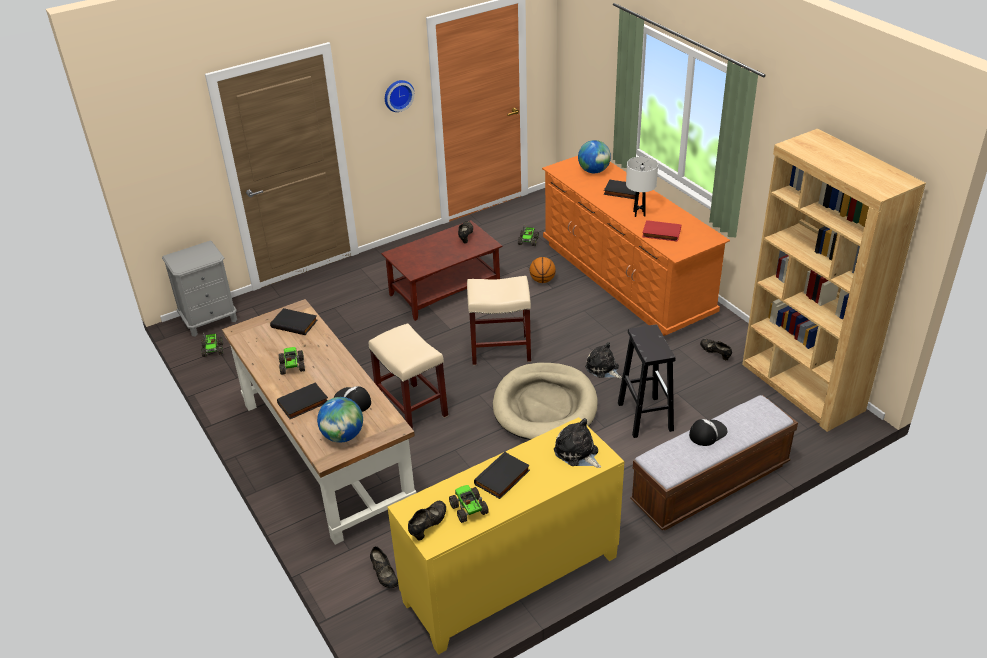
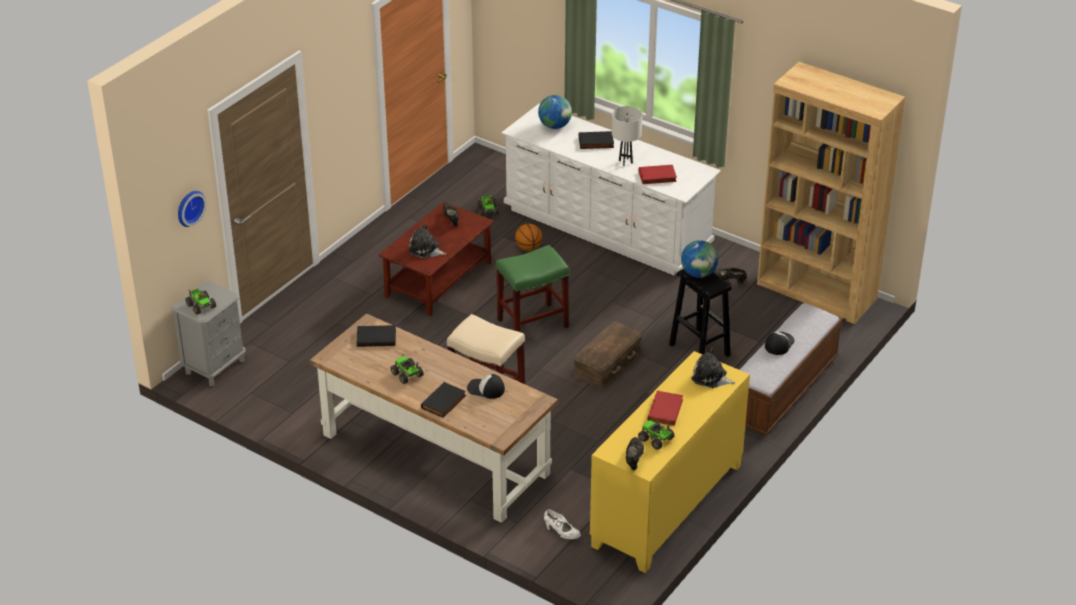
camera: 25 degrees left, 0 degrees up
(213, 349) = (244, 393): toy truck -> toy truck (201, 306)
(343, 436) = (500, 418): globe -> globe (698, 274)
(384, 575) = (561, 533): black shoe -> white shoe
(398, 95) = (351, 87): wall clock -> wall clock (189, 207)
(501, 349) = (533, 323): beige stool -> green stool
(503, 478) = (666, 411): black book -> red book
(545, 406) = (607, 363): beige dog bed -> brown storage box
(603, 369) = (638, 317): plush toy -> plush toy (426, 250)
(625, 278) = (607, 227): orange dresser -> white dresser

